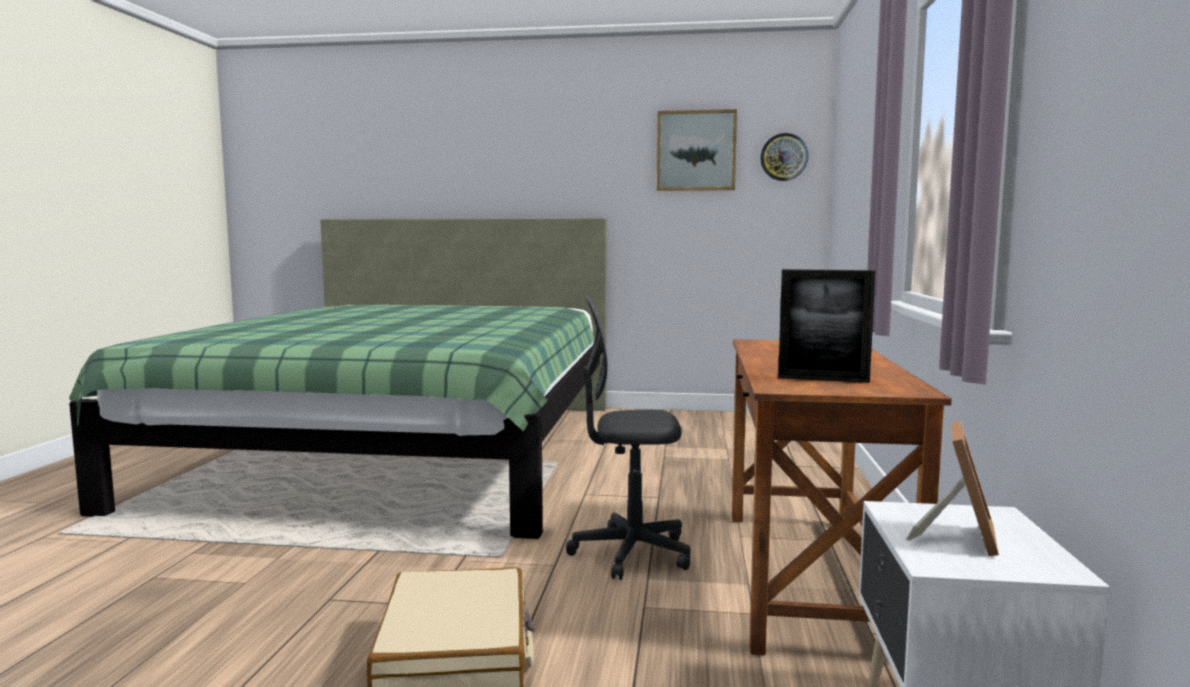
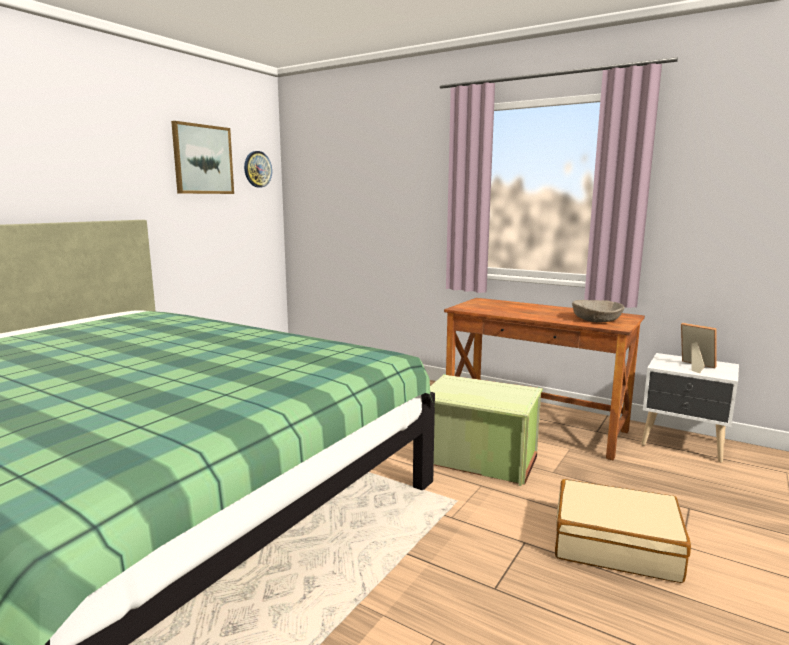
camera: 65 degrees left, 5 degrees up
(631, 553) = (478, 458): grey office chair -> green storage box
(823, 379) = (596, 319): picture frame -> beige bowl

